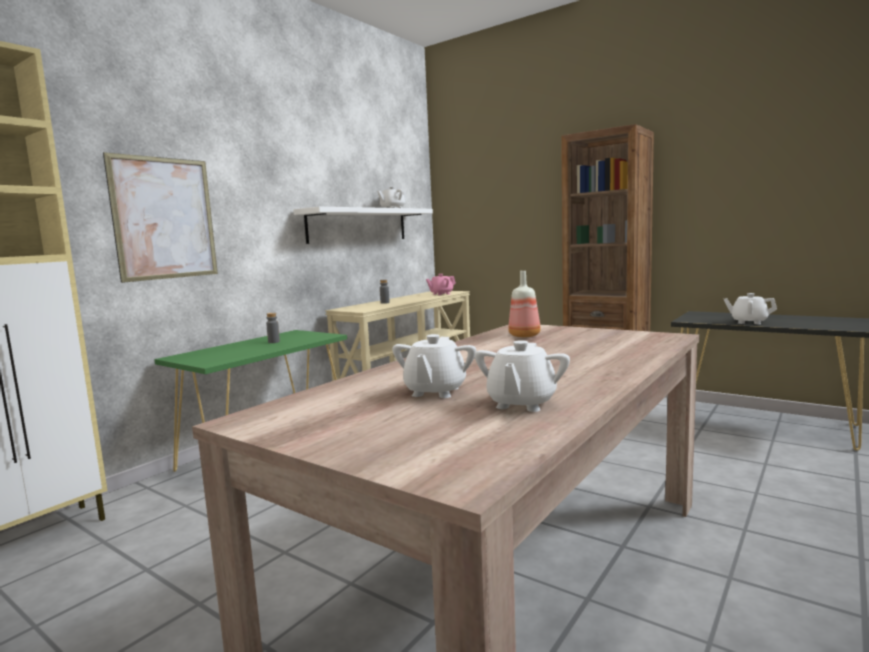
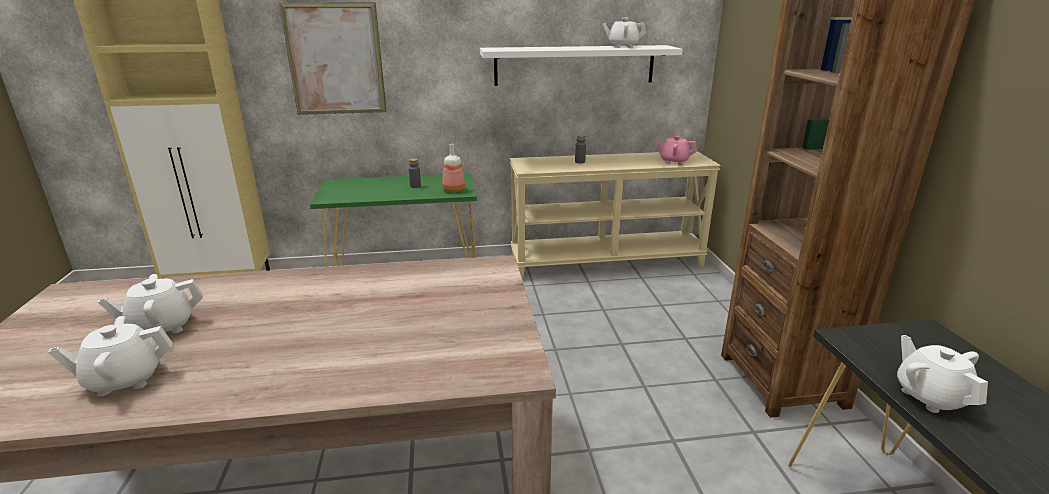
camera: 45 degrees right, 15 degrees up
(525, 335) = (440, 285): bottle -> bottle (454, 190)

